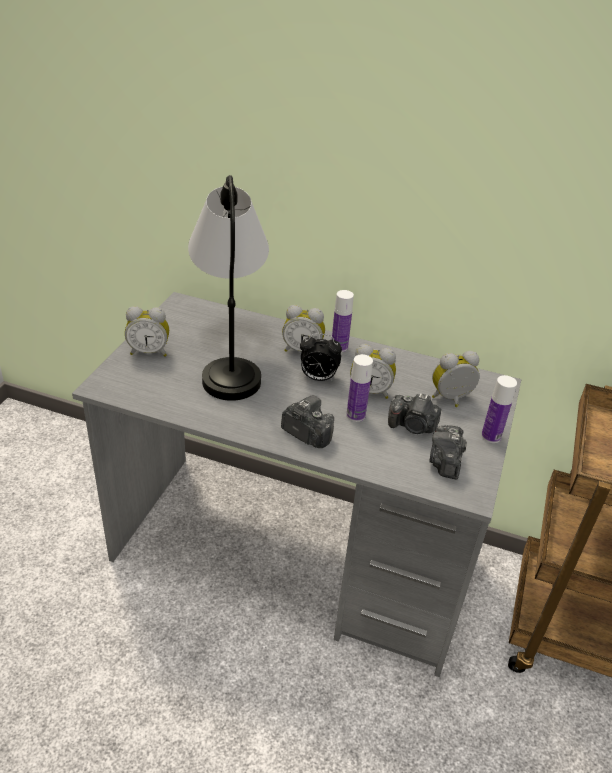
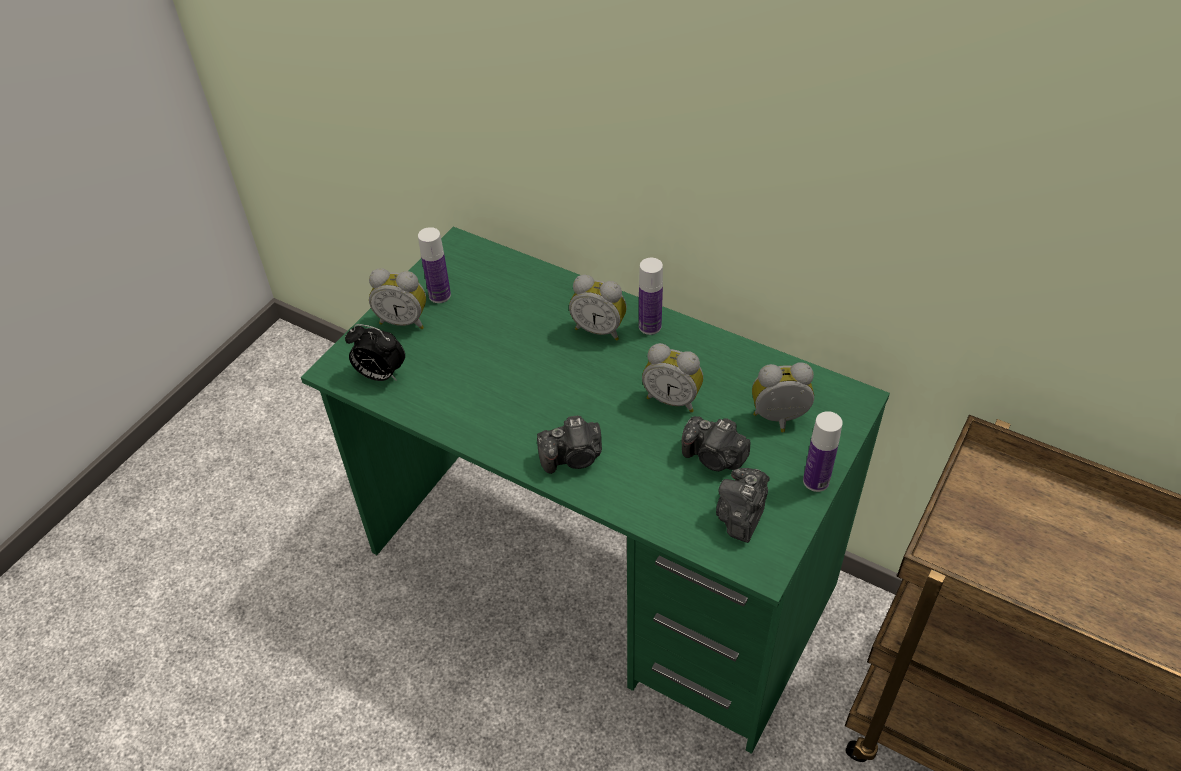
camera: 15 degrees right, 10 degrees up
(231, 357) = (504, 335): table lamp -> none
(294, 556) = (600, 570): grey desk -> green desk
(307, 433) = (573, 457): camera -> camera turned 120 degrees clockwise
(318, 378) = (608, 374): alarm clock -> alarm clock (380, 375)
(355, 415) = (643, 435): bottle -> bottle (439, 295)

